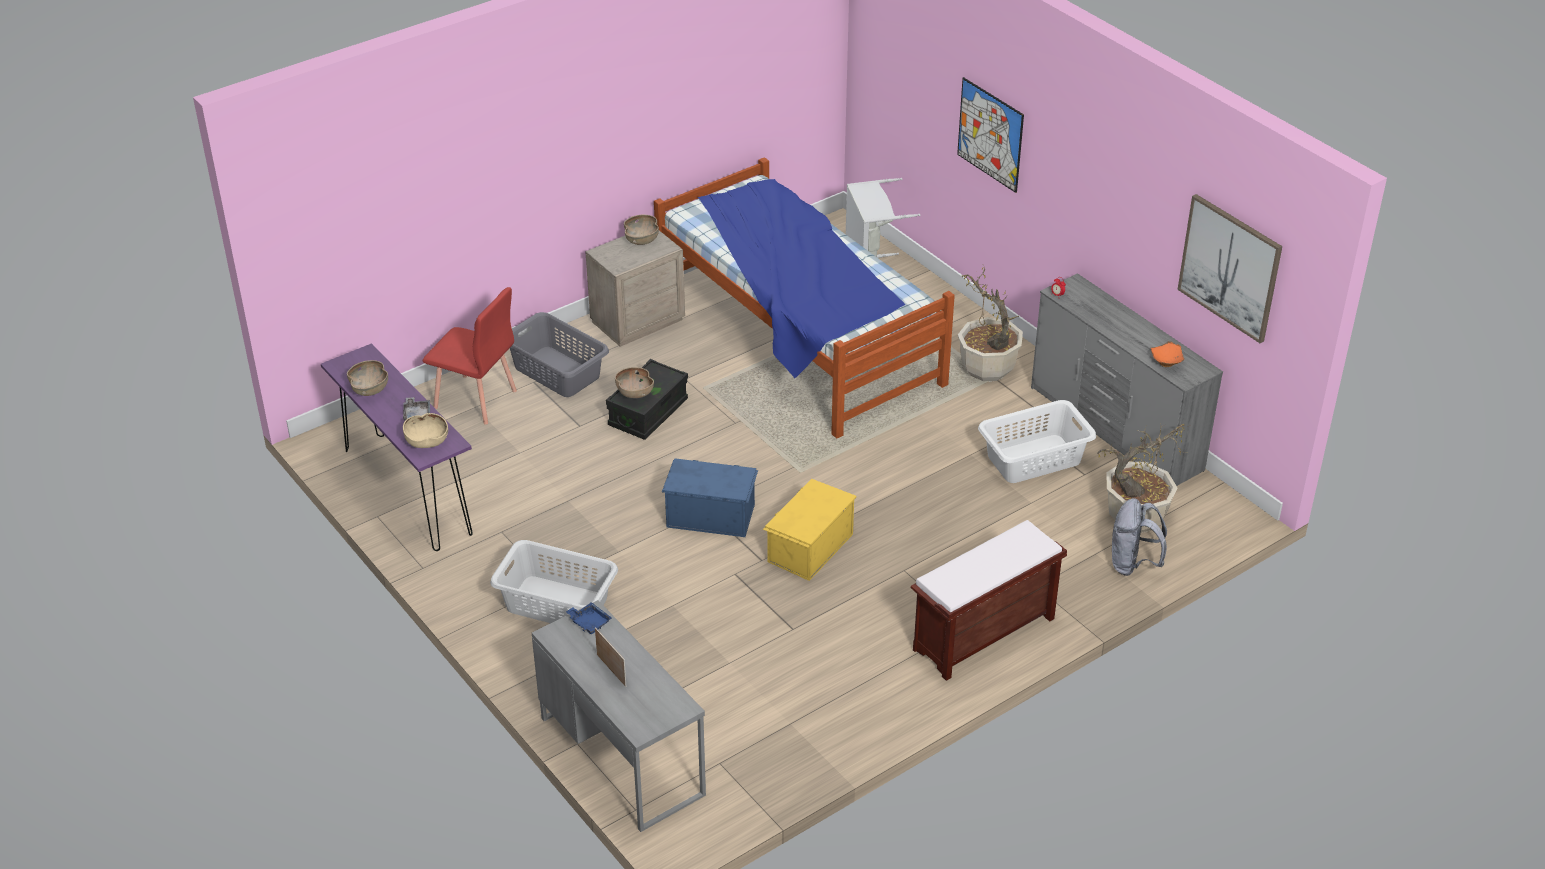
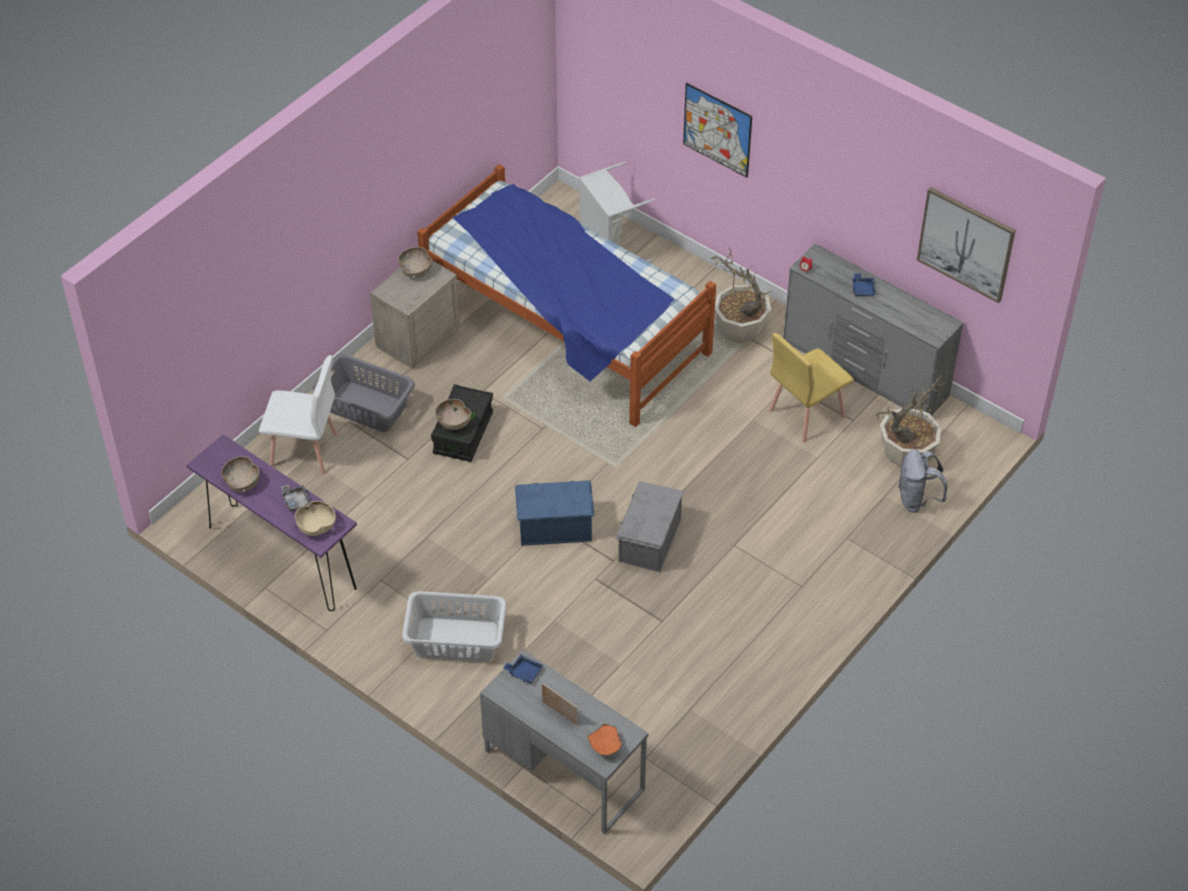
camera: 15 degrees left, 10 degrees up
(475, 400) = (304, 450): red chair -> white chair
(809, 547) = (648, 540): yellow storage box -> grey storage box
(983, 635) = (818, 593): brown bench -> none
(1033, 459) = (806, 413): white laundry basket -> yellow chair
(1116, 322) = (863, 289): none -> blue tray
(1167, 363) = (916, 323): orange bowl -> orange bowl (606, 746)

